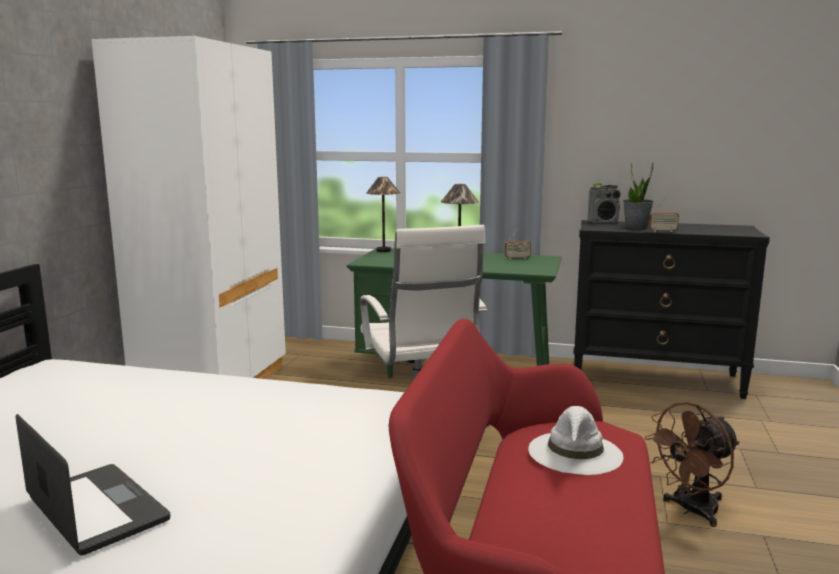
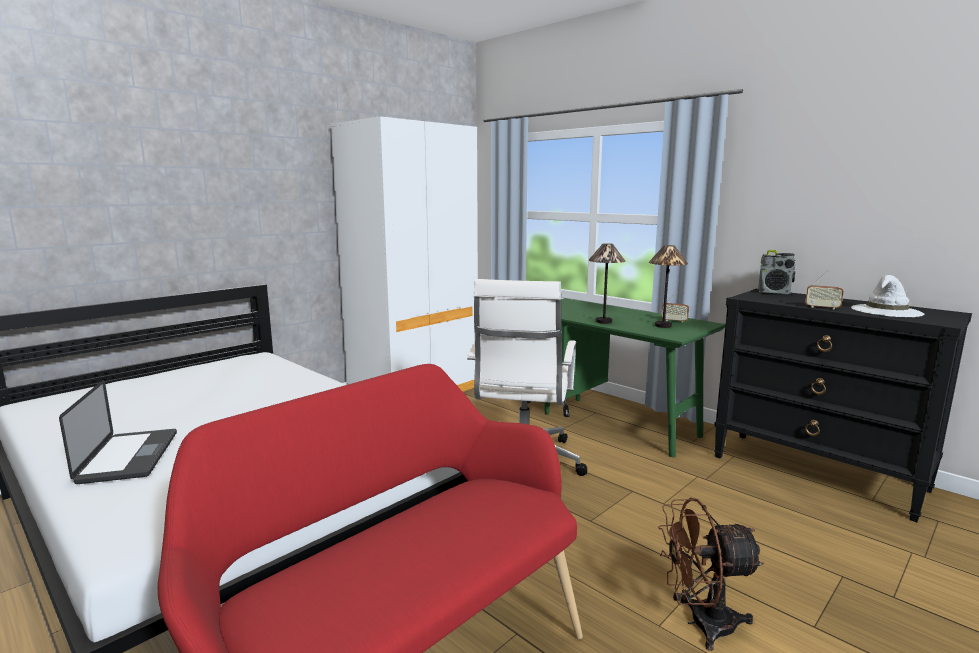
camera: 30 degrees right, 0 degrees up
(383, 251) = (565, 301): table lamp -> table lamp (663, 326)
(575, 453) = (474, 515): white hat -> white hat (886, 311)
(636, 227) = (800, 301): potted plant -> none

